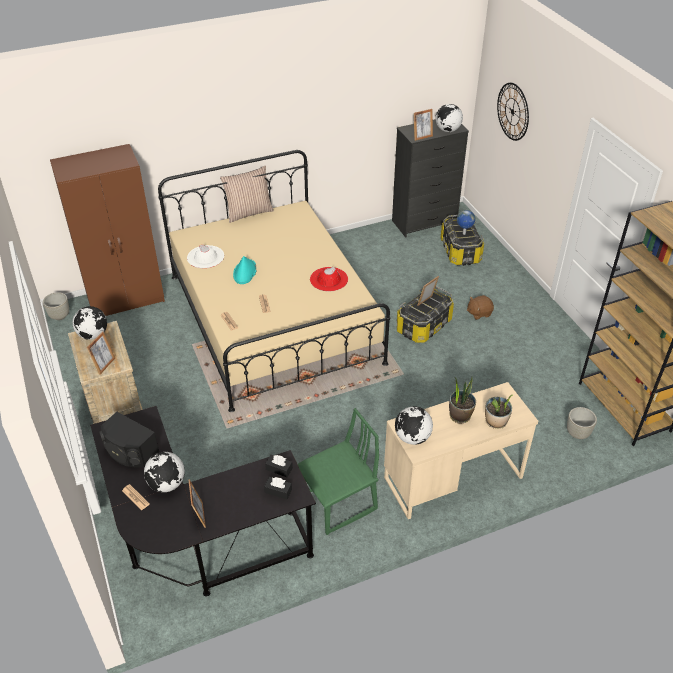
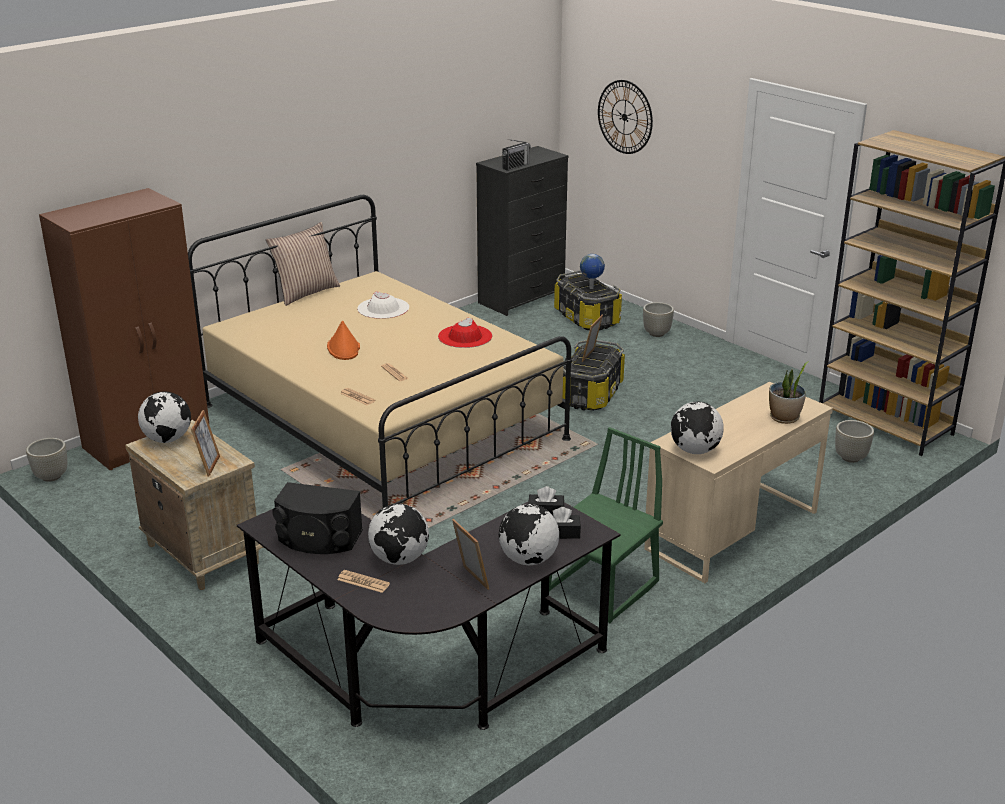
camera: 20 degrees left, 15 degrees down
(205, 257) = (275, 342): white hat -> white hat (383, 308)
(245, 272) = (343, 348): turquoise hat -> orange hat
(422, 137) = (515, 166): picture frame -> radio
(447, 130) = (542, 158): globe -> globe (528, 560)
(460, 415) = (737, 420): potted plant -> none
(479, 313) = (651, 370): brown plush toy -> none
(502, 278) = (657, 333): none -> grey planter

